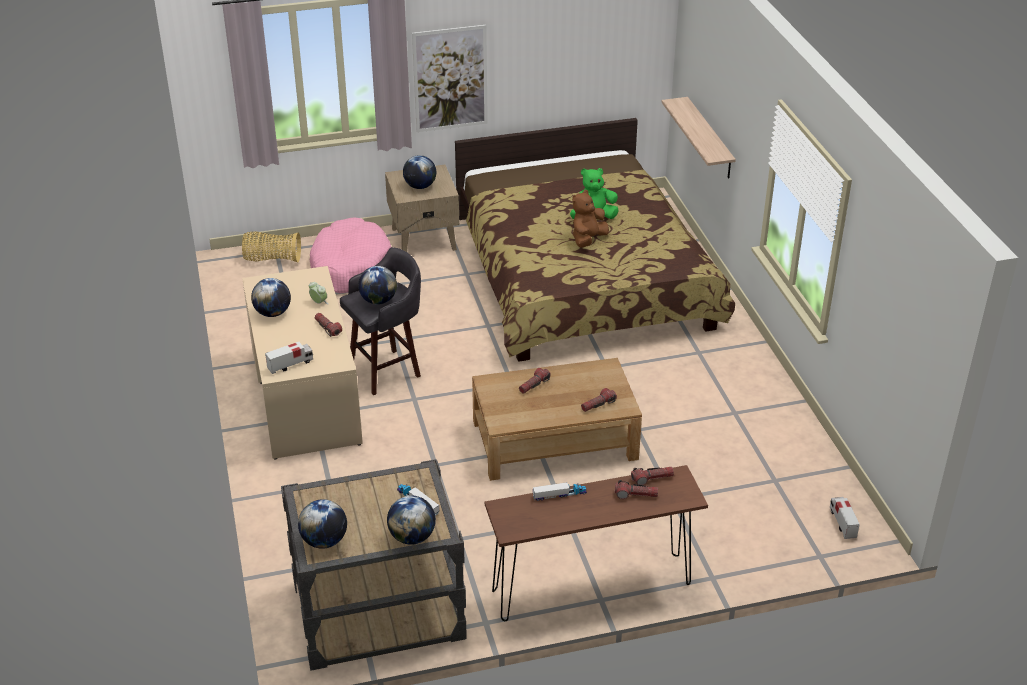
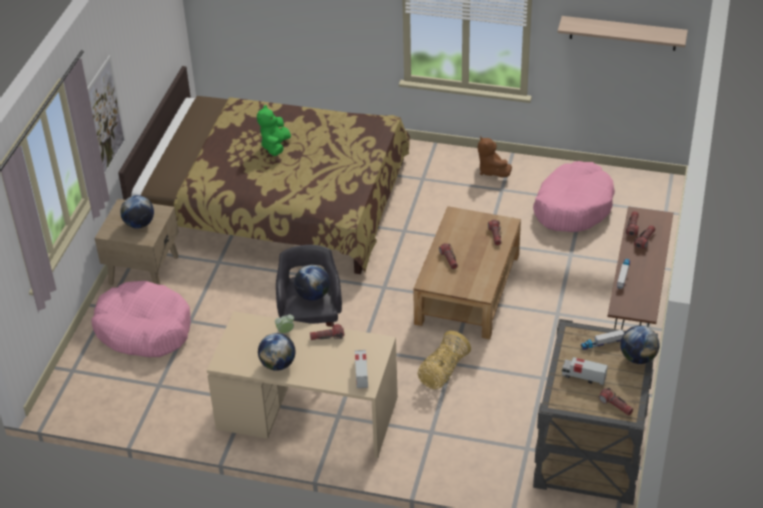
camera: 60 degrees left, 5 degrees up
(272, 259) = (83, 377): basket -> basket (442, 372)
(324, 541) = (615, 405): globe -> flashlight
(588, 239) = (304, 160): brown plush toy -> brown plush toy (491, 171)
(709, 138) = (282, 37): shelf -> shelf (623, 33)
(757, 475) = (573, 206): none -> pink dog bed
(842, 523) = (641, 189): toy truck -> toy truck (583, 377)

